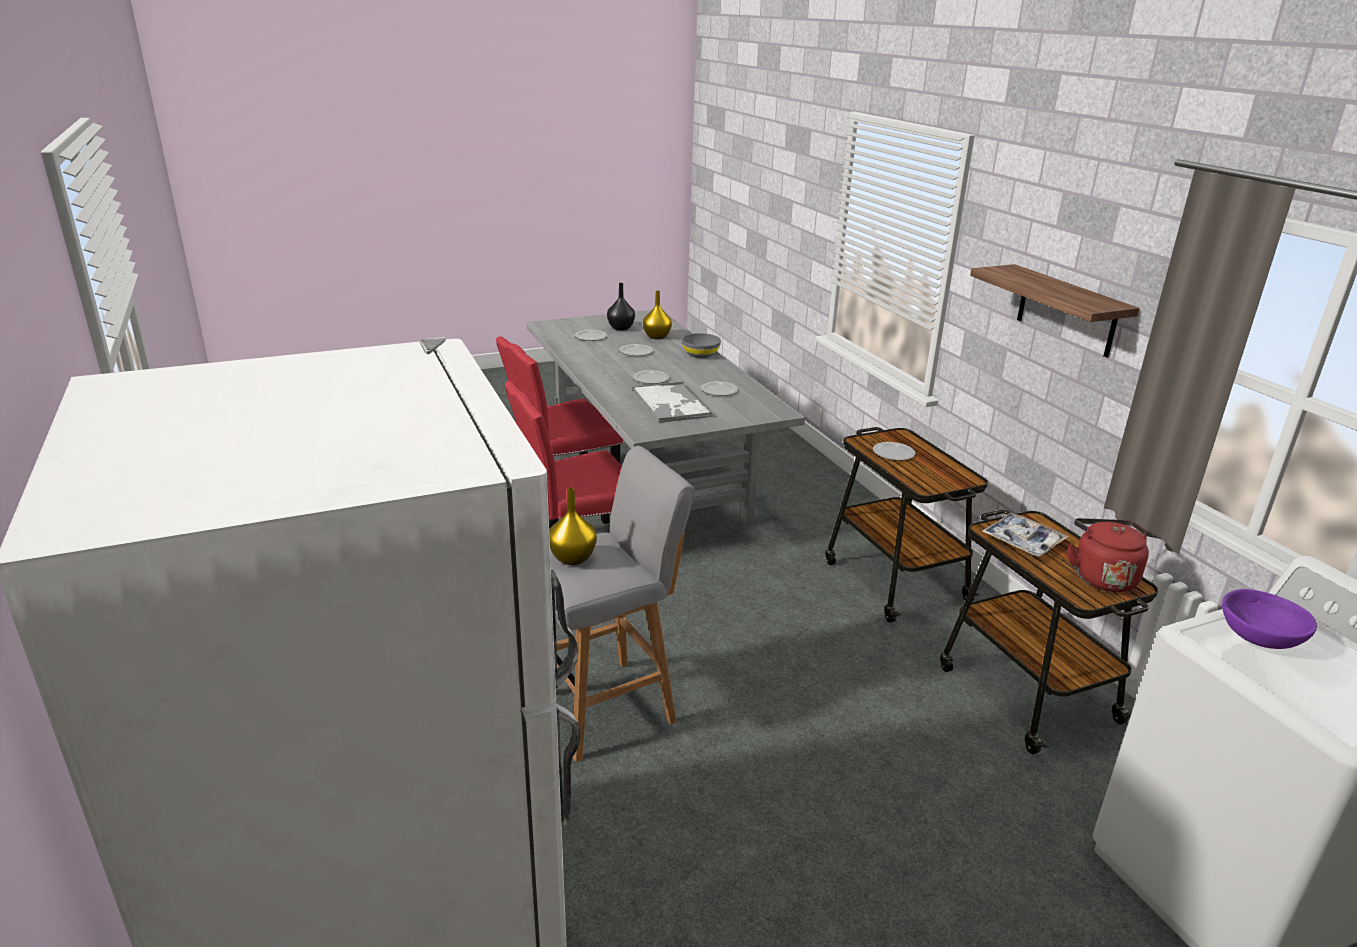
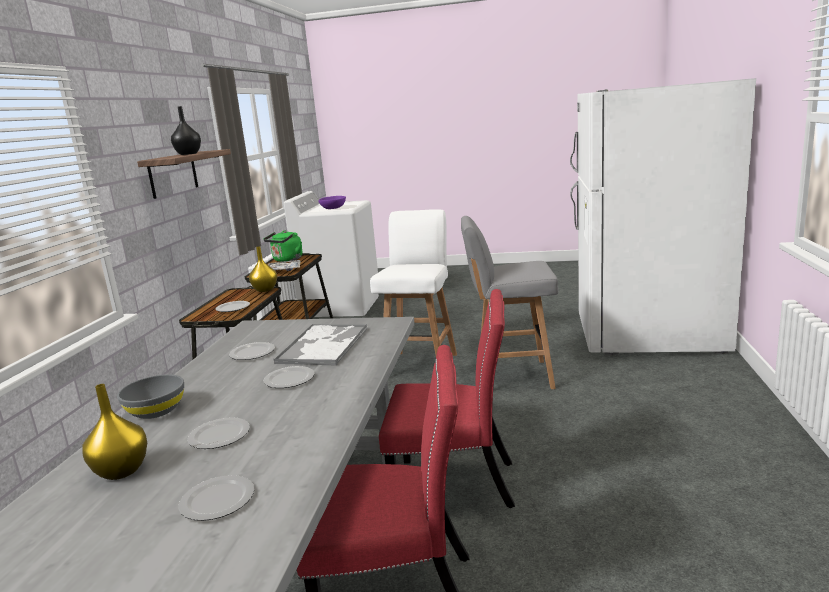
camera: 145 degrees left, 10 degrees down
(572, 558) = (528, 267): yellow vase -> yellow vase (265, 290)
(621, 328) = (117, 522): black vase -> black vase (188, 154)
(767, 699) = (421, 365): none -> white stool
(1101, 577) = (286, 260): red kettle -> green kettle

